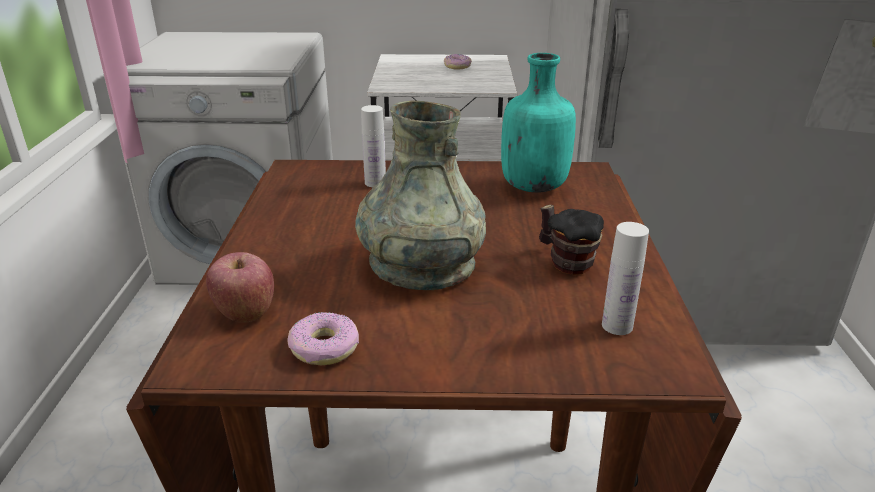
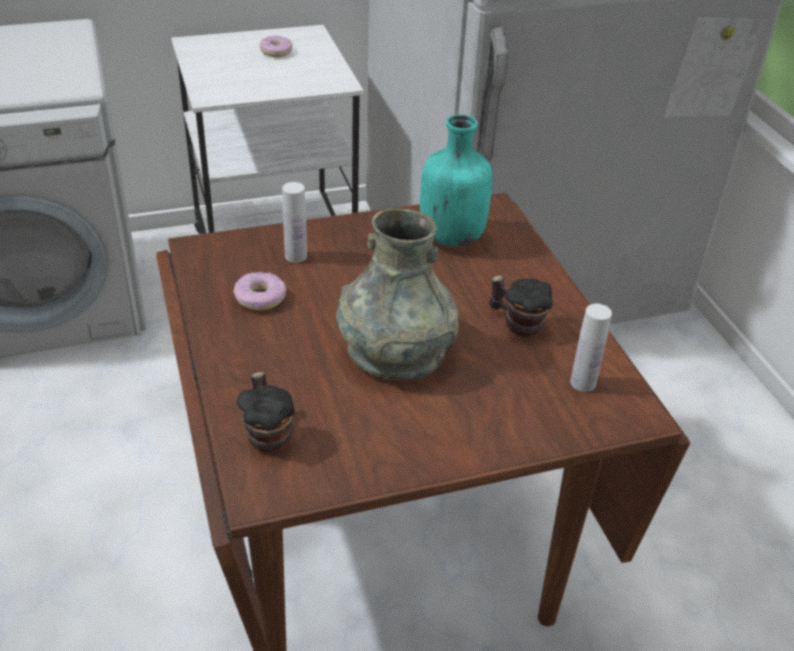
camera: 20 degrees left, 10 degrees up
(245, 312) = (268, 433): apple -> mug
(324, 348) = (360, 454): donut -> donut (260, 298)

